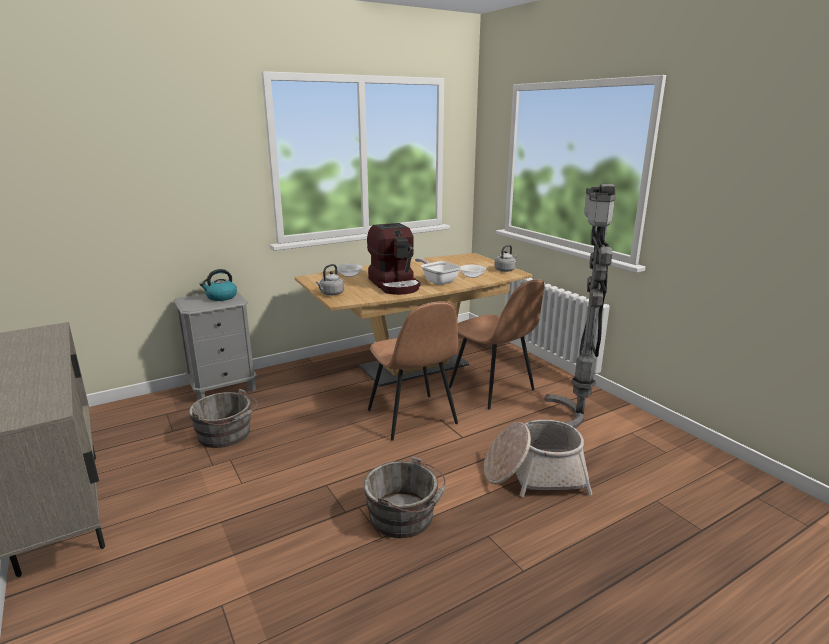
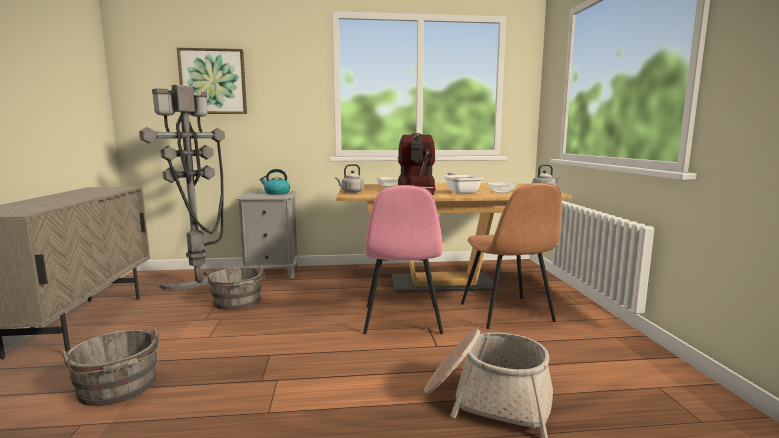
camera: 25 degrees right, 10 degrees down
(115, 165) = (213, 82): none -> picture
(405, 517) = (309, 400): grey bucket -> grey bucket (119, 388)
(412, 418) = (402, 320): brown chair -> pink chair
(574, 416) = (588, 354): grey floor lamp -> grey floor lamp (197, 284)

